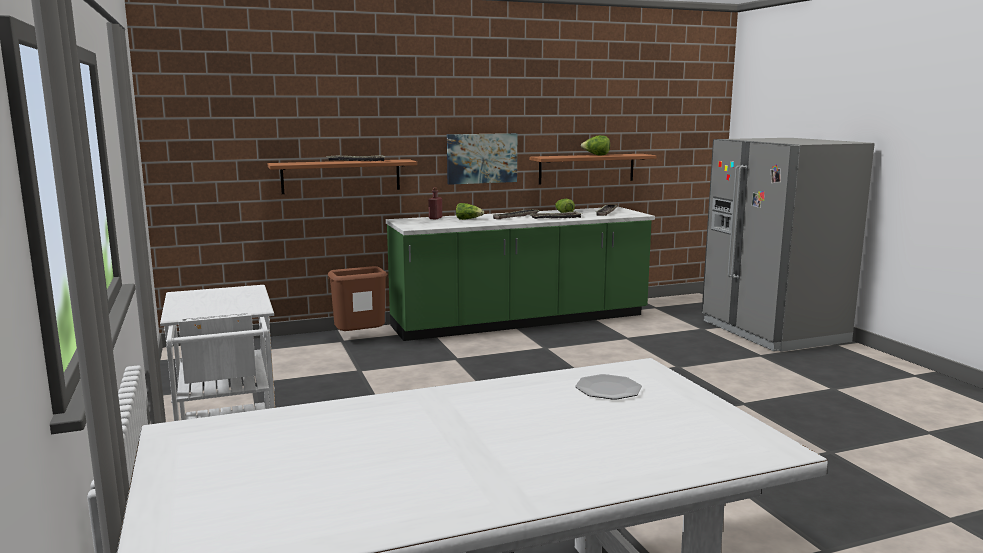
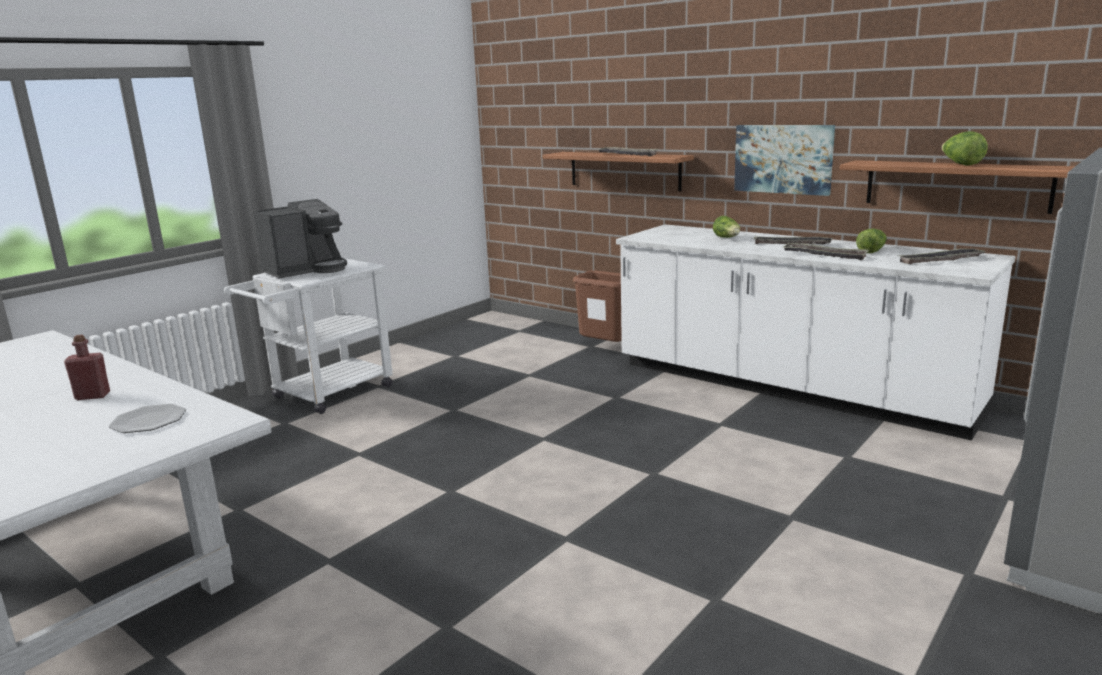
camera: 60 degrees right, 5 degrees up
(208, 303) = (306, 270): none -> coffee machine
(435, 218) = (706, 231): red bottle -> red bottle (92, 396)
(521, 321) = (788, 388): green counter -> white counter

